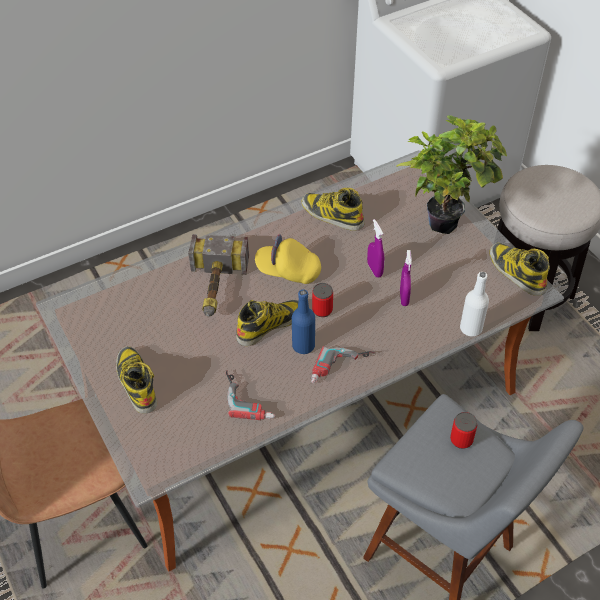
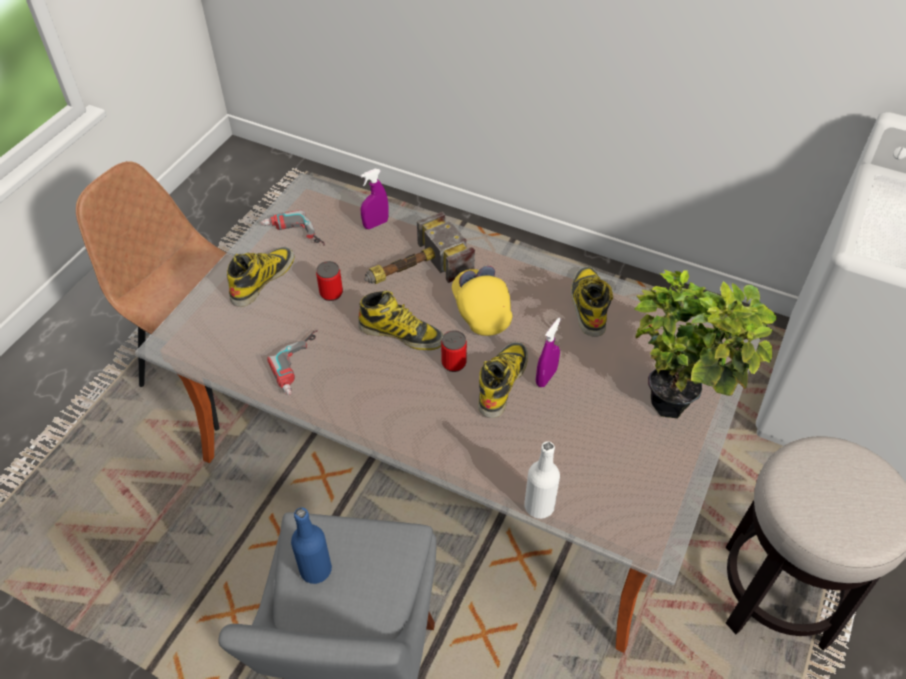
camera: 55 degrees right, 0 degrees up
(303, 346) = (395, 372): blue bottle -> blue bottle (316, 570)
(341, 369) = (389, 418): power drill -> power drill (292, 236)
(404, 298) = (529, 422): purple spray bottle -> purple spray bottle (375, 224)
(461, 439) = (372, 572): can -> can (331, 293)
(516, 272) = (666, 511): boot -> boot (502, 382)

